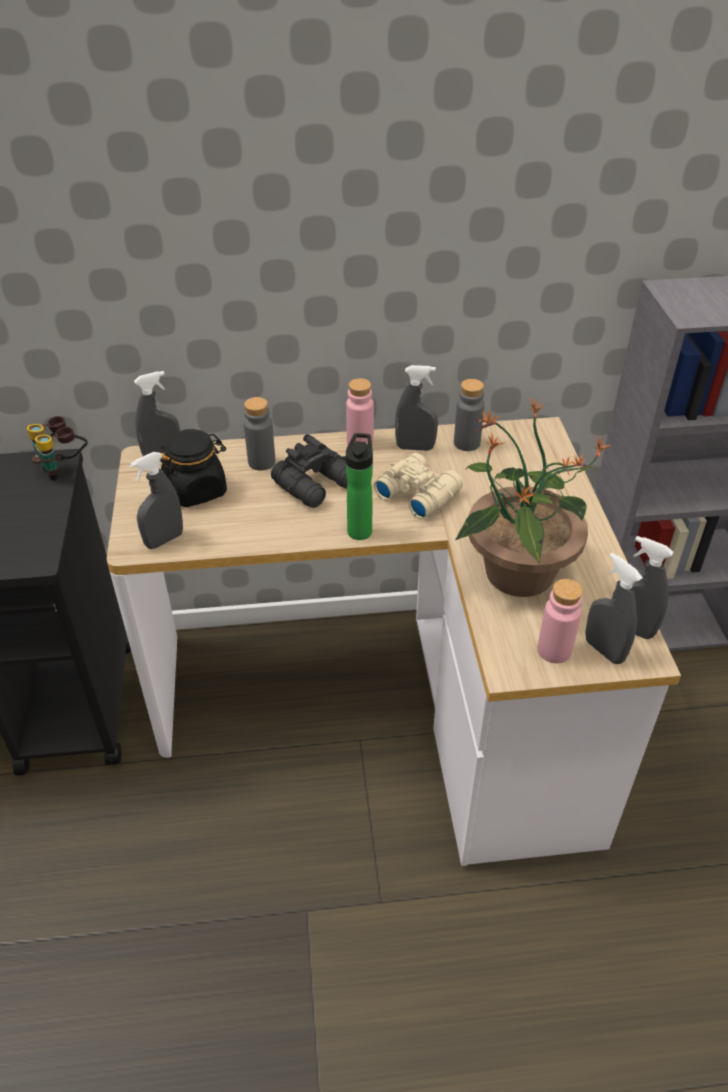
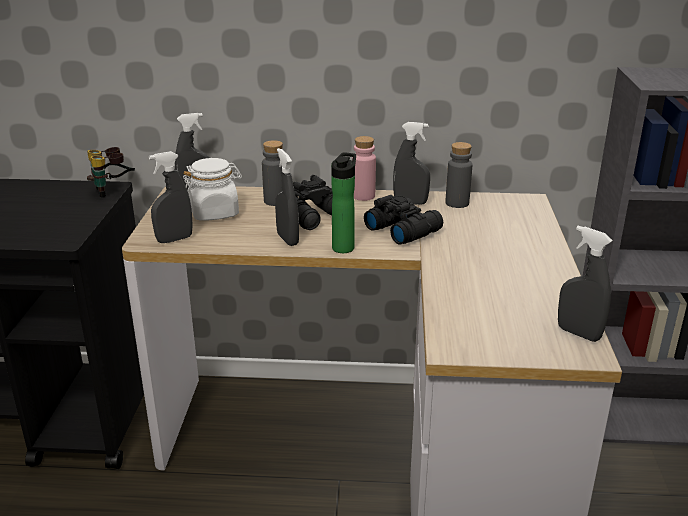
camera: 10 degrees right, 15 degrees down
(197, 490) = (215, 213): black jar -> white jar
(417, 493) = (403, 229): beige binoculars -> black binoculars
(517, 573) = (477, 286): potted plant -> none
(554, 650) = (498, 340): pink bottle -> none
(604, 650) = (547, 345): grey spray bottle -> grey spray bottle (287, 239)

